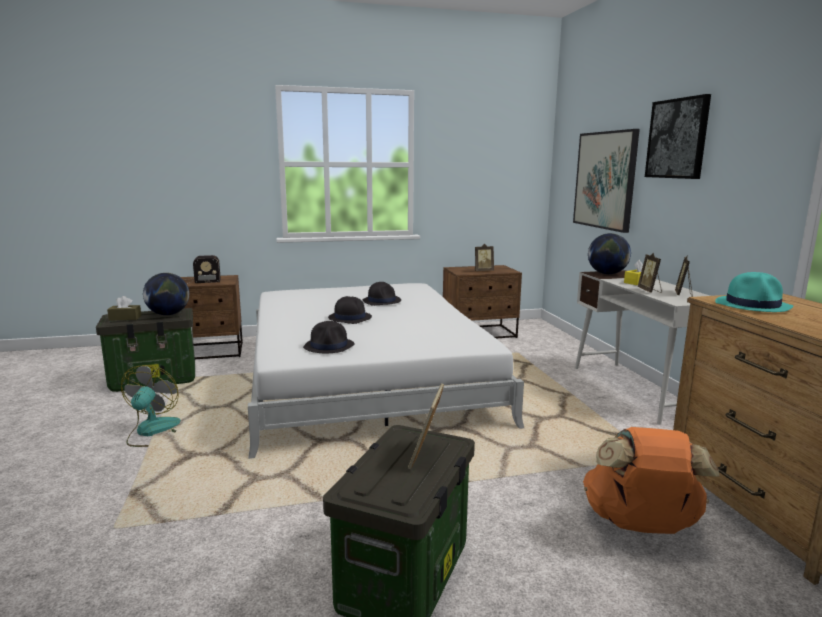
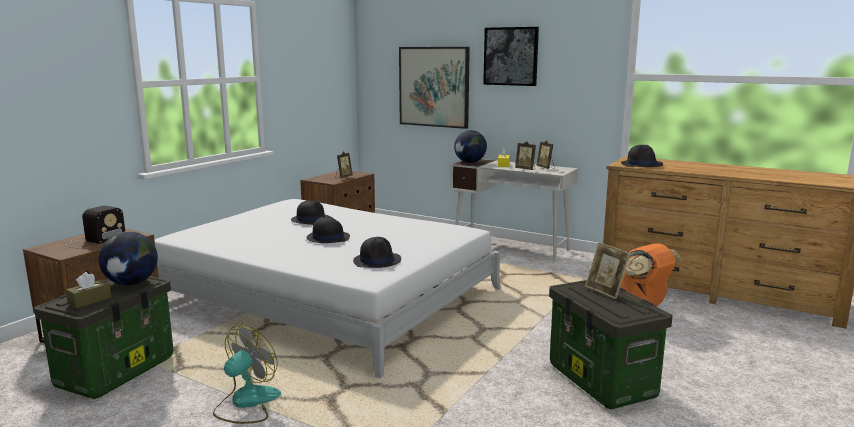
camera: 45 degrees left, 0 degrees up
(153, 432) = (246, 403): fan -> fan turned 75 degrees clockwise
(753, 305) = (642, 164): turquoise hat -> black hat

